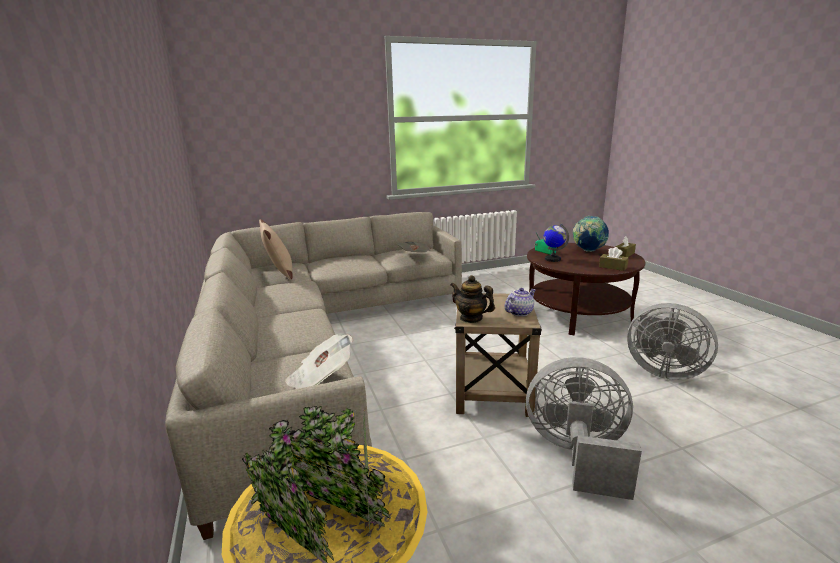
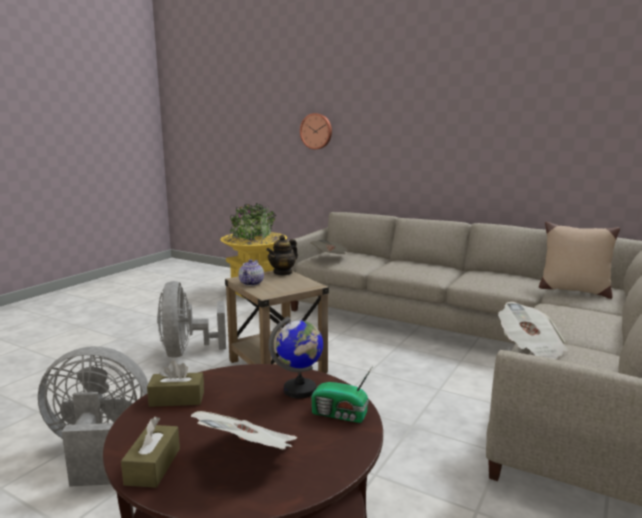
camera: 140 degrees right, 5 degrees down
(59, 200) = (316, 131): none -> wall clock
(471, 318) = (283, 272): teapot -> teapot turned 135 degrees clockwise
(578, 455) = (187, 352): grey fan -> grey fan turned 105 degrees clockwise
(588, 251) = (249, 454): globe -> newspaper

